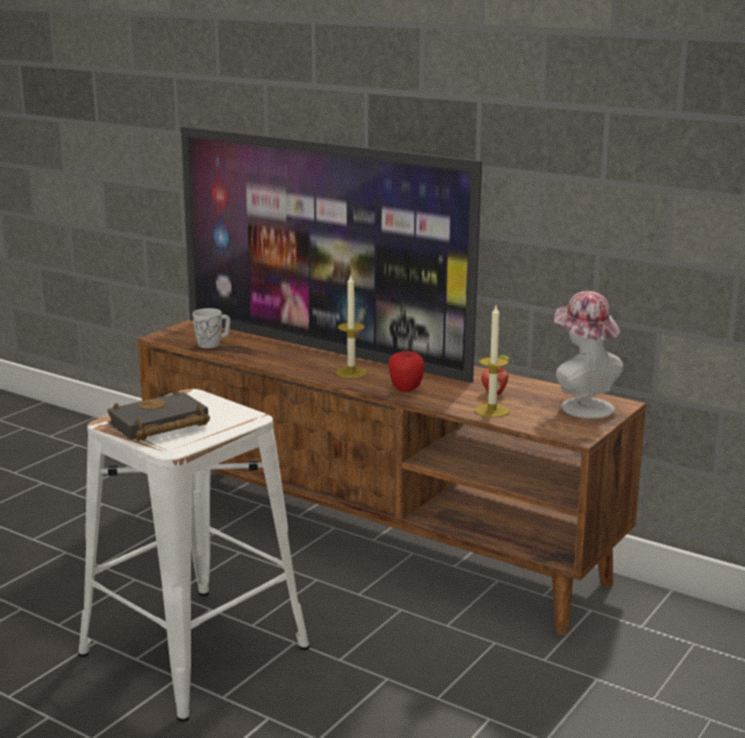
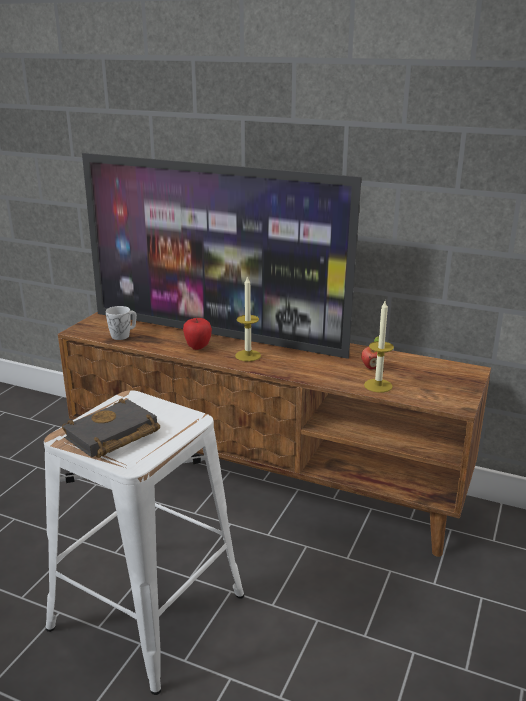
camera: 10 degrees left, 5 degrees up
(406, 389) = (299, 369): apple -> apple (198, 347)
(582, 406) = (445, 375): hat -> none

